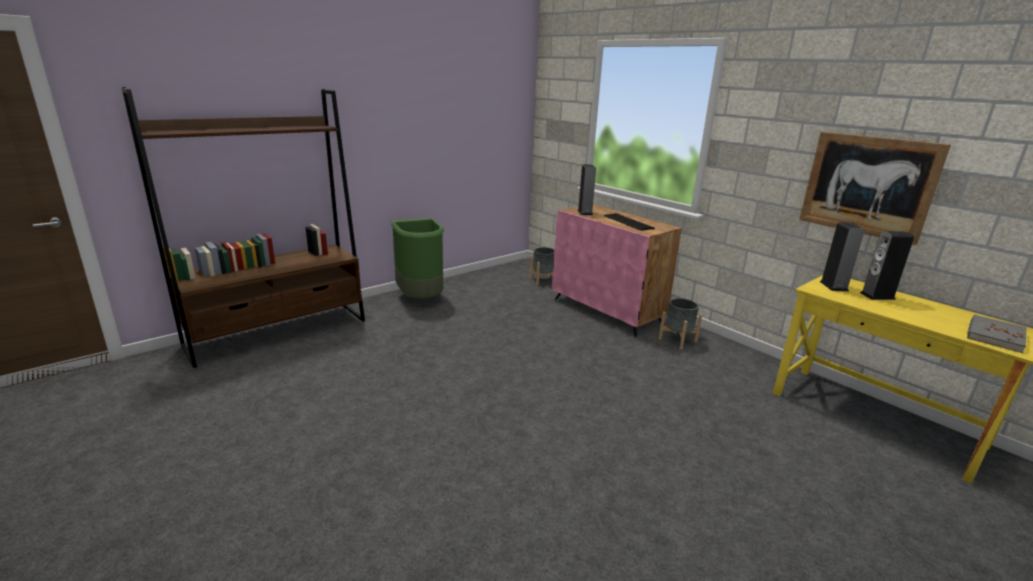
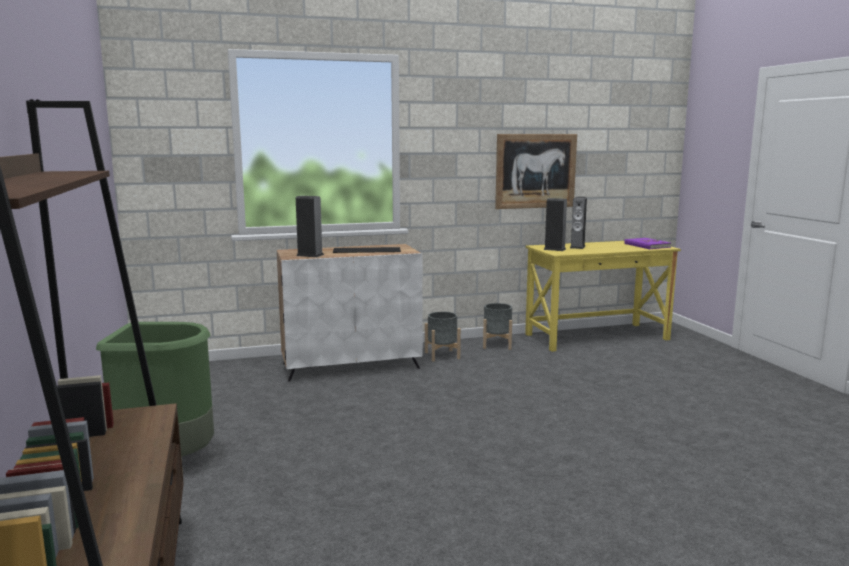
camera: 65 degrees left, 10 degrees down
(543, 280) = (225, 375): grey planter -> grey planter (496, 345)
(607, 311) = (351, 365): pink cabinet -> white cabinet
(994, 336) = (647, 245): grey book -> purple book

